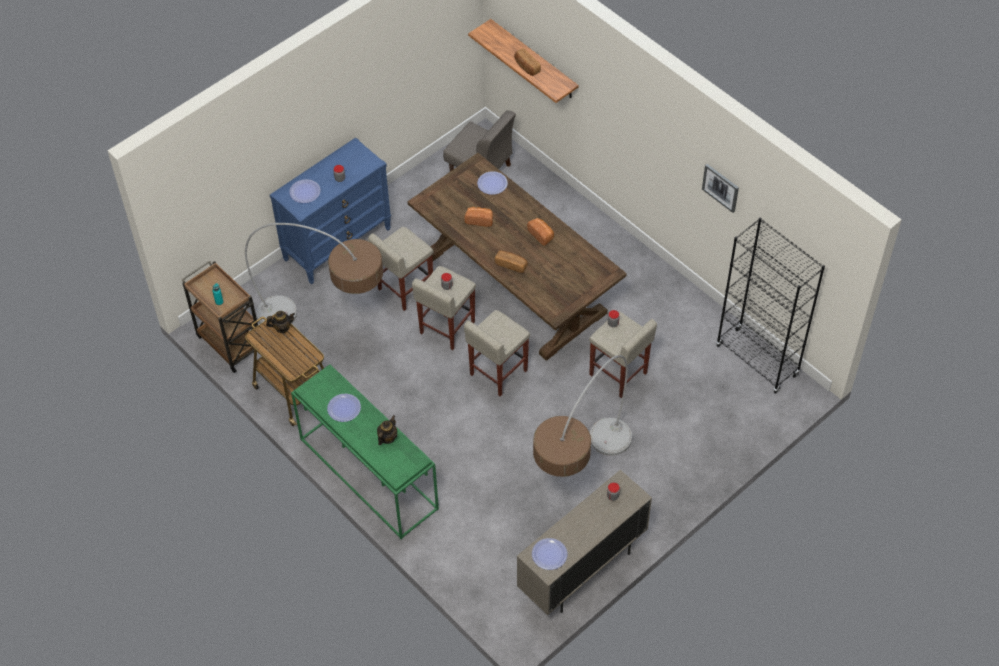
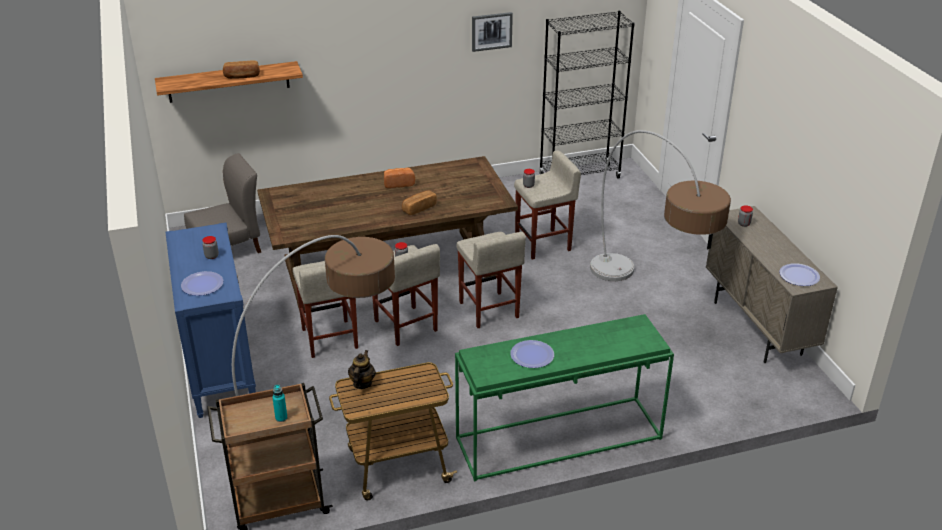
camera: 65 degrees left, 20 degrees down
(387, 438) = (595, 335): teapot -> none
(479, 220) = (344, 210): bread -> none
(492, 183) = (306, 192): plate -> none

